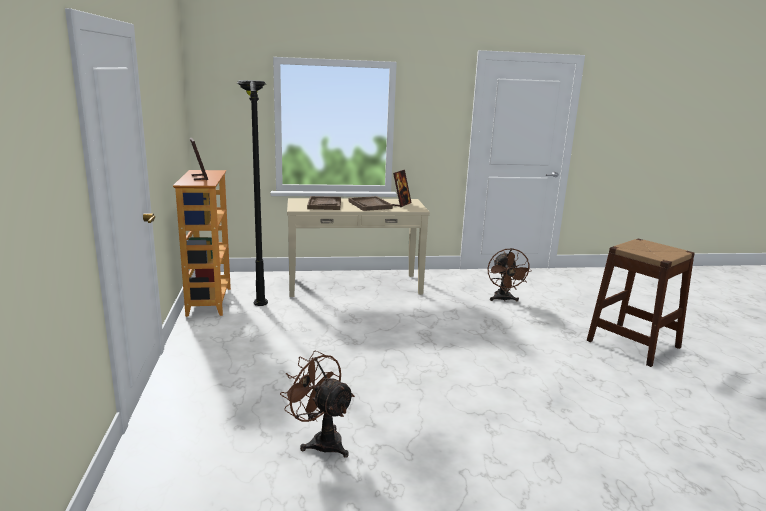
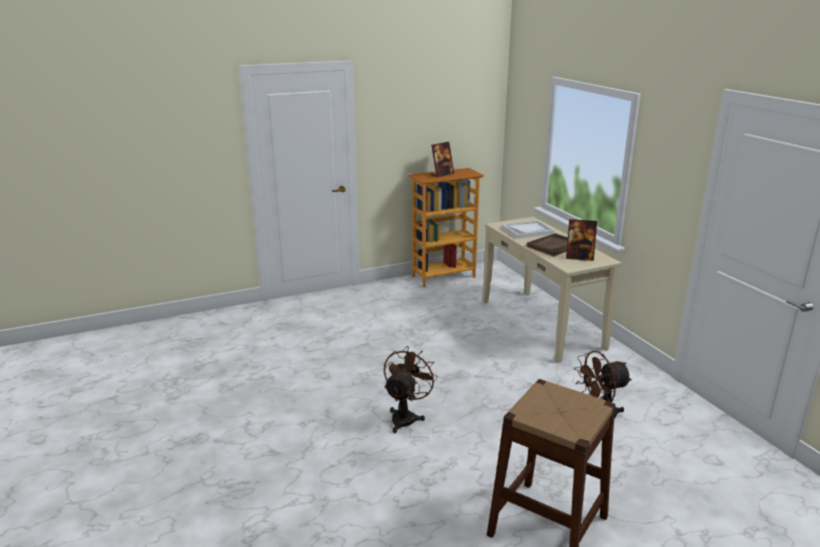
camera: 75 degrees right, 5 degrees up
(259, 287) = (490, 286): black floor lamp -> none
(321, 441) = (271, 356): brown fan -> brown fan (406, 417)
(324, 204) = (527, 230): brown tray -> white tray

